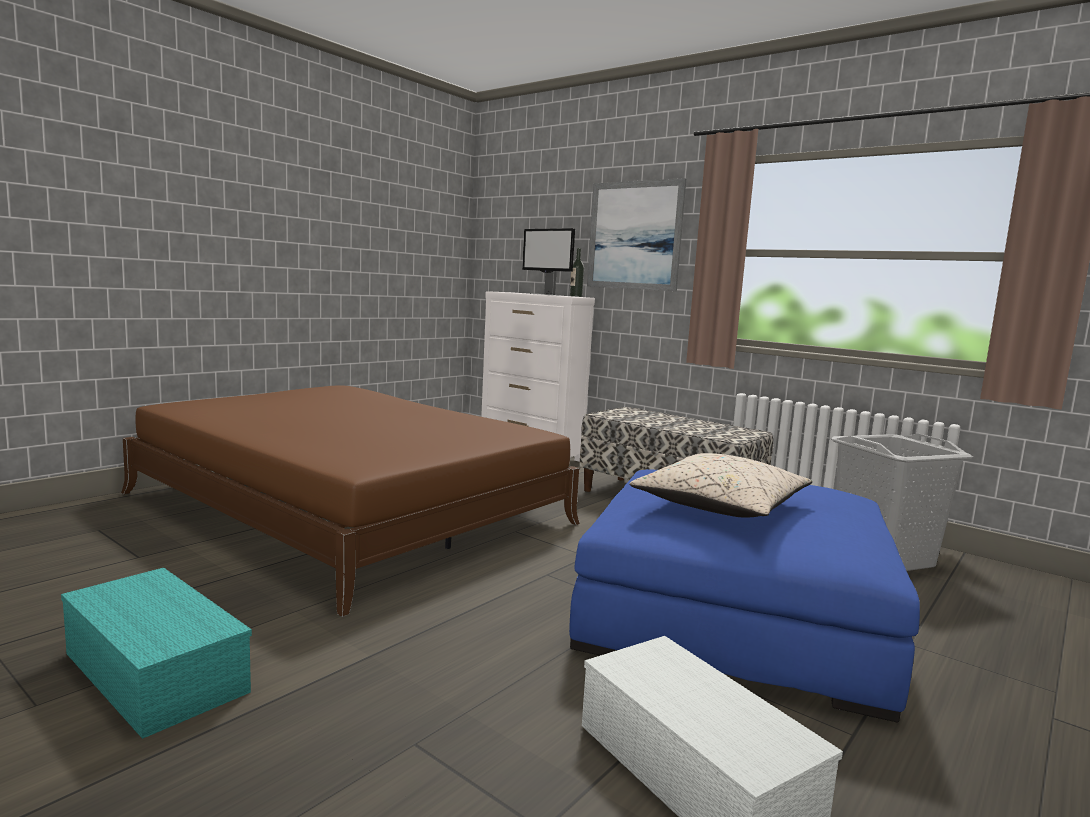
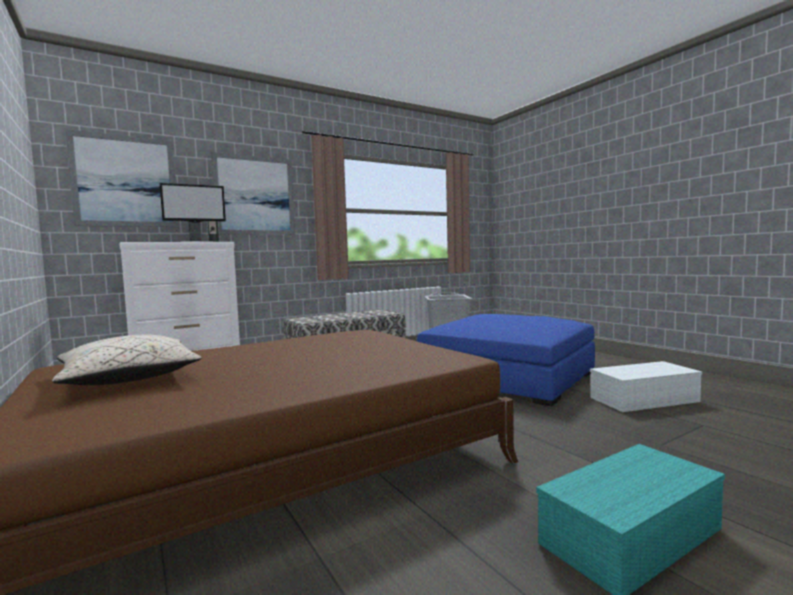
camera: 70 degrees left, 5 degrees down
(522, 227) = (125, 181): none -> picture
(720, 506) = (519, 322): beige pillow -> beige pillow (129, 378)

